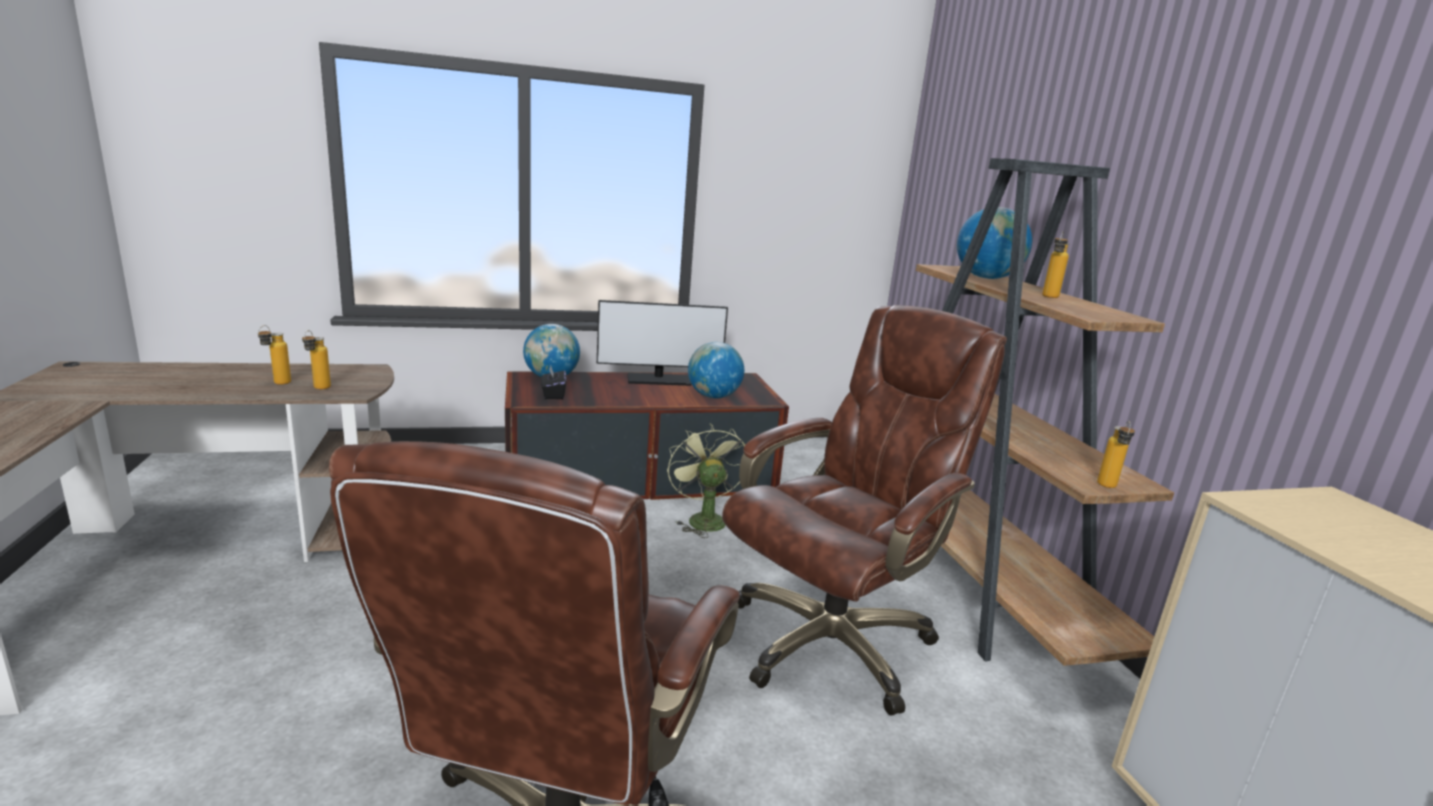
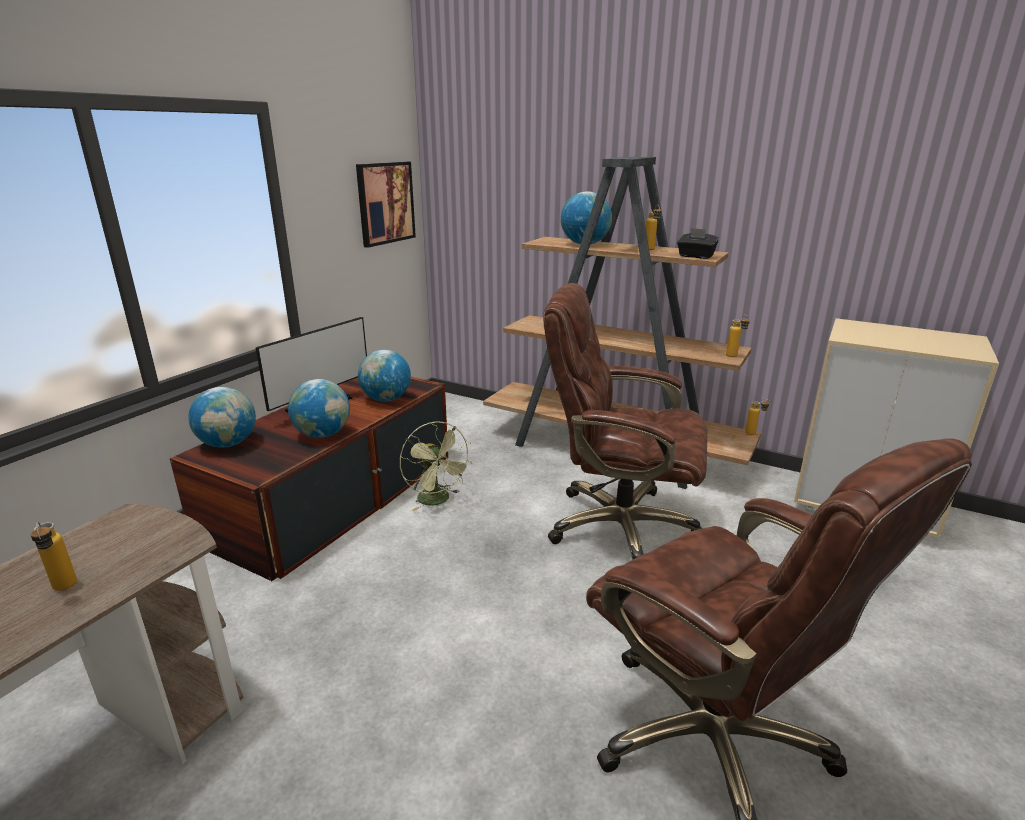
camera: 45 degrees left, 5 degrees up
(318, 389) = (133, 565): bottle -> bottle (754, 434)
(553, 394) = (267, 457): black tissue box -> black tissue box (695, 256)
(615, 398) = (323, 434): none -> globe
(703, 519) = (438, 501): green fan -> green fan turned 150 degrees counterclockwise
(830, 641) = (621, 526): brown office chair -> brown office chair turned 75 degrees counterclockwise
(840, 205) = (385, 203): none -> picture

